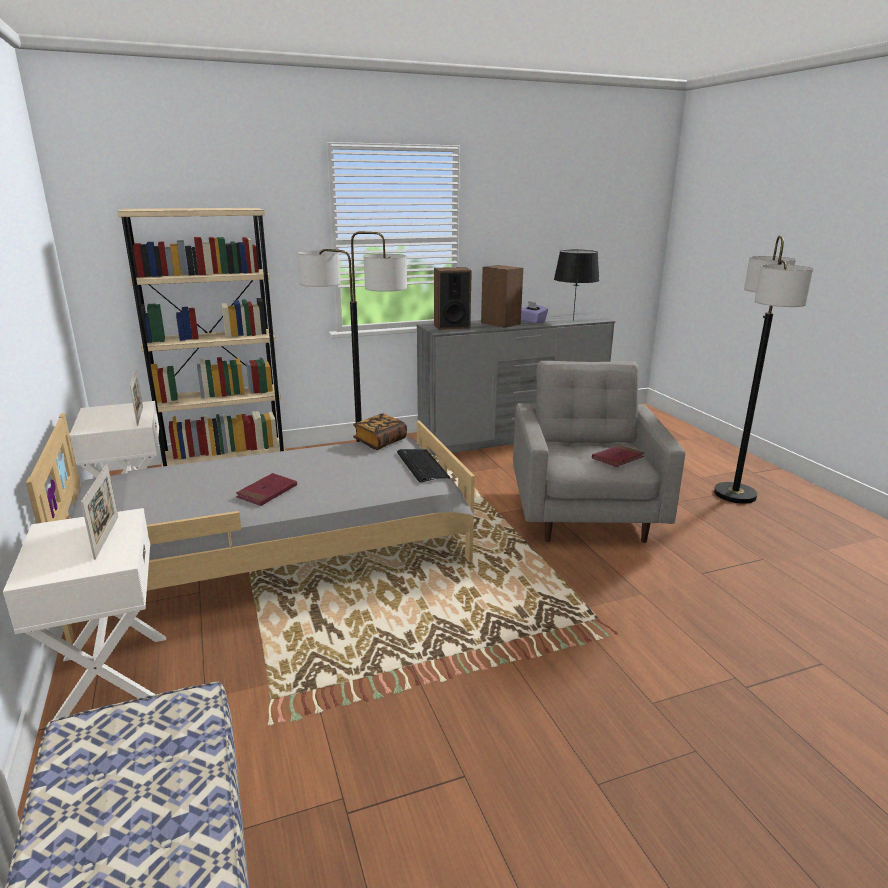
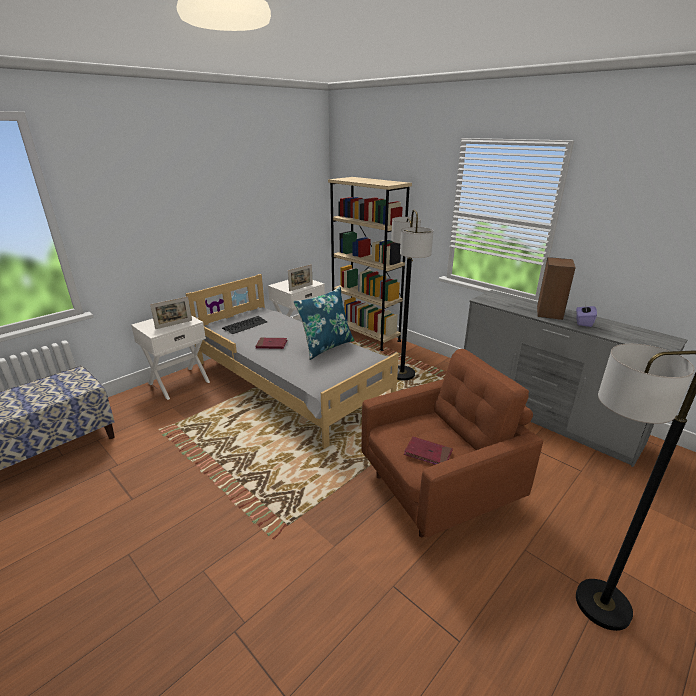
camera: 65 degrees right, 5 degrees up
(329, 458) = (326, 346): none -> blue pillow
(380, 441) = (365, 353): book -> none
(422, 466) = (340, 375): keyboard -> keyboard (245, 325)
(451, 326) = (505, 300): speaker -> none
(573, 320) = (628, 337): black table lamp -> none
(585, 514) = (439, 489): grey armchair -> brown armchair

